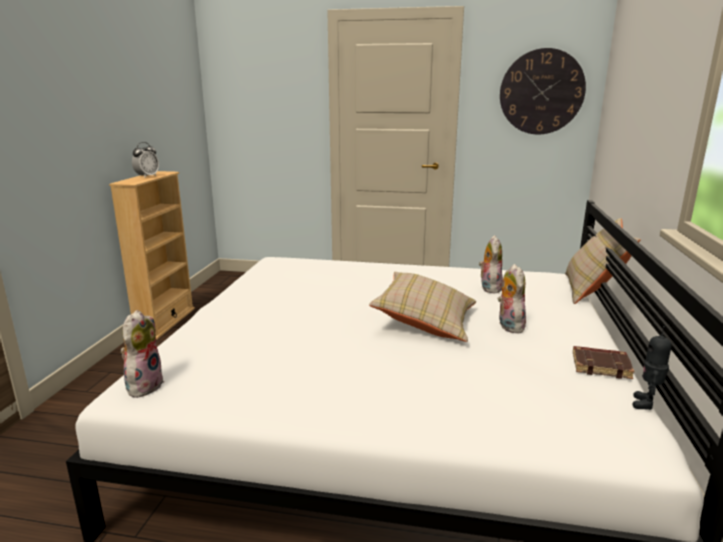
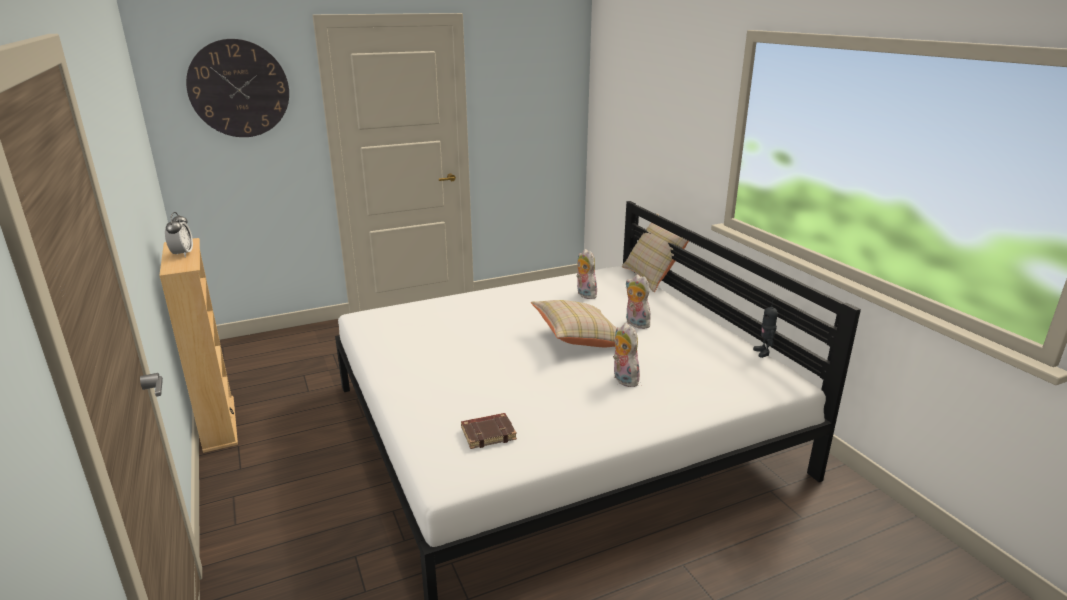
camera: 35 degrees left, 5 degrees up
(144, 385) = (447, 466): plush toy -> plush toy (623, 379)
(541, 92) = (540, 95): wall clock -> wall clock (239, 89)
(601, 366) = (719, 336): brown book -> brown book (488, 433)

